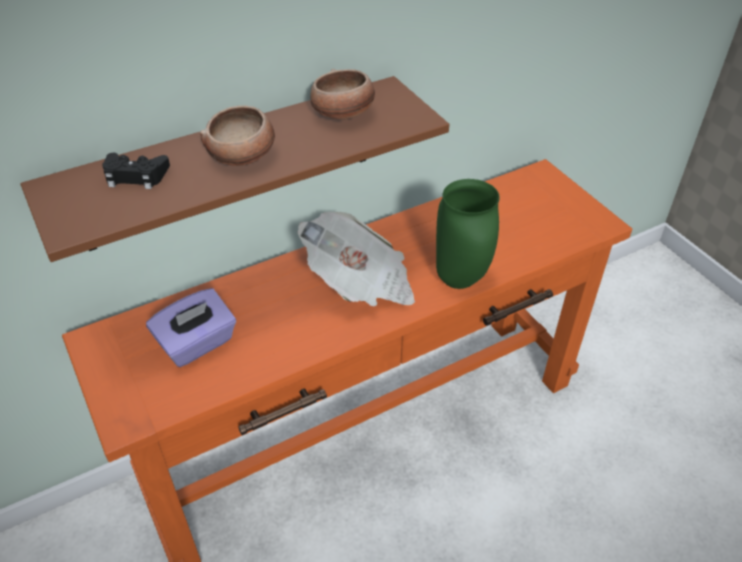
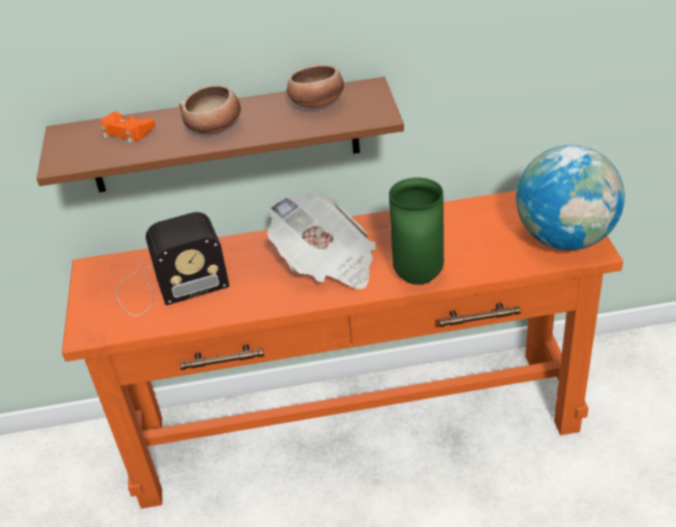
camera: 25 degrees right, 5 degrees down
(135, 176) = (127, 132): black game controller -> orange game controller
(197, 344) = (168, 286): purple tissue box -> radio
(572, 216) = (565, 239): none -> globe

